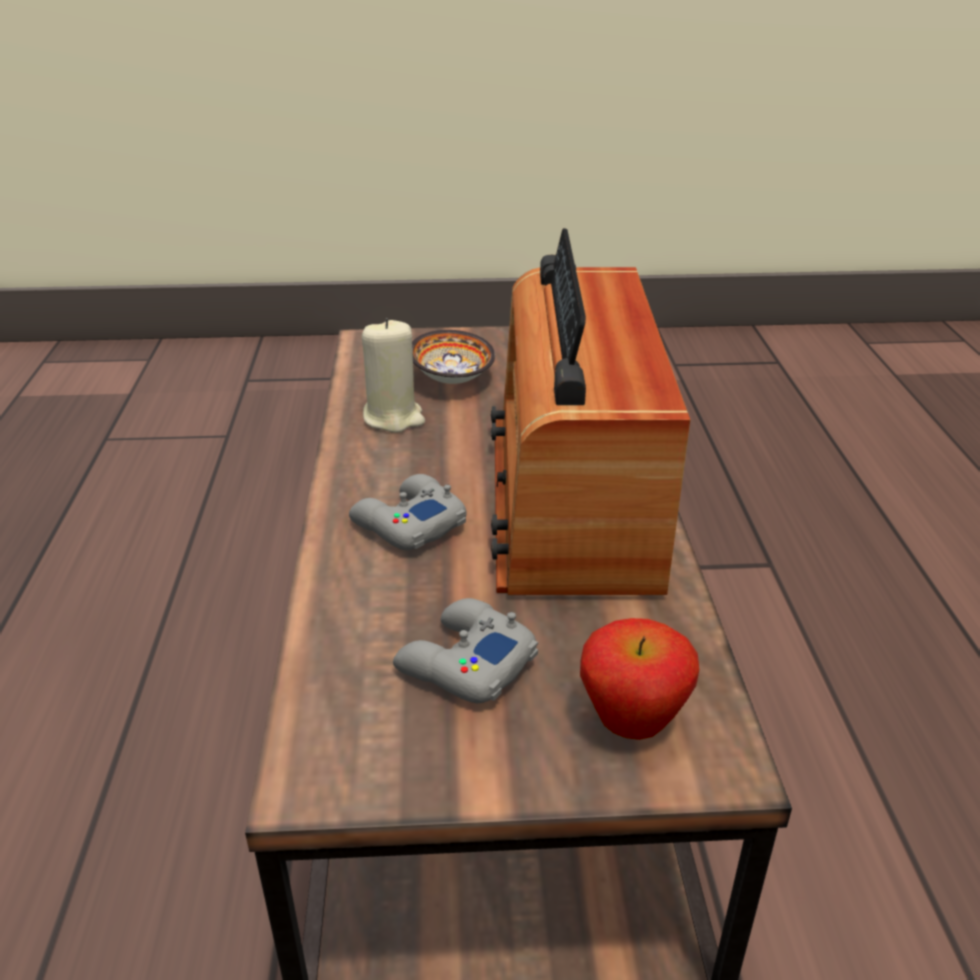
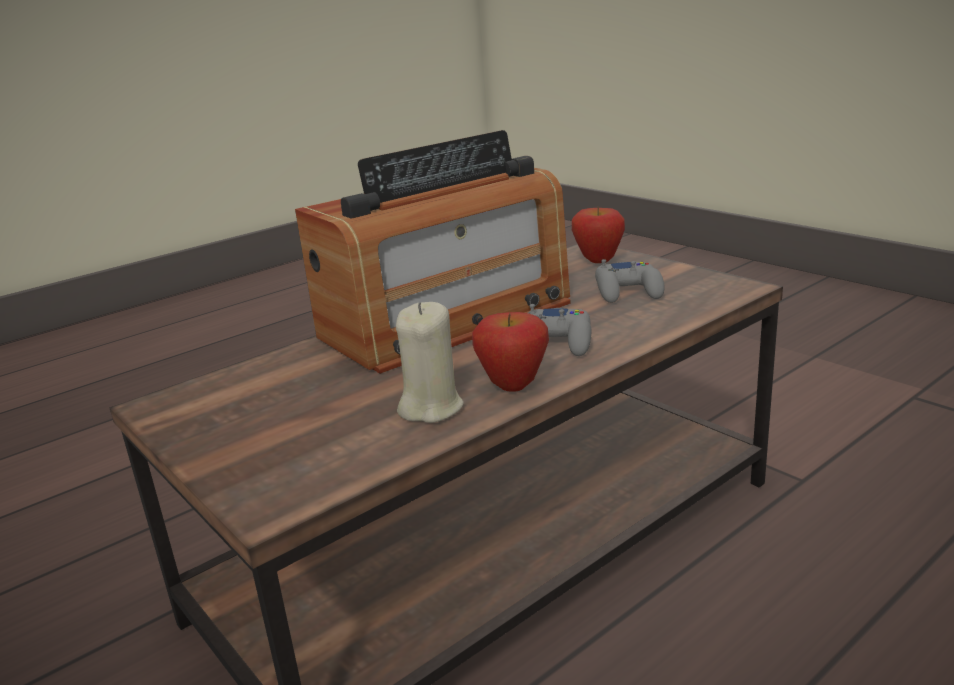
camera: 125 degrees left, 10 degrees down
(363, 461) = (513, 386): none -> apple
(452, 379) = (323, 418): bowl -> none

